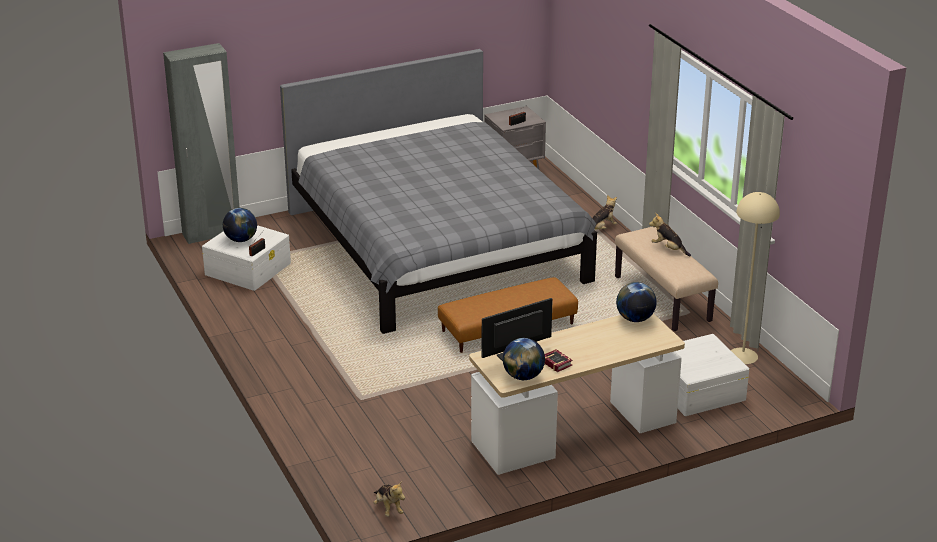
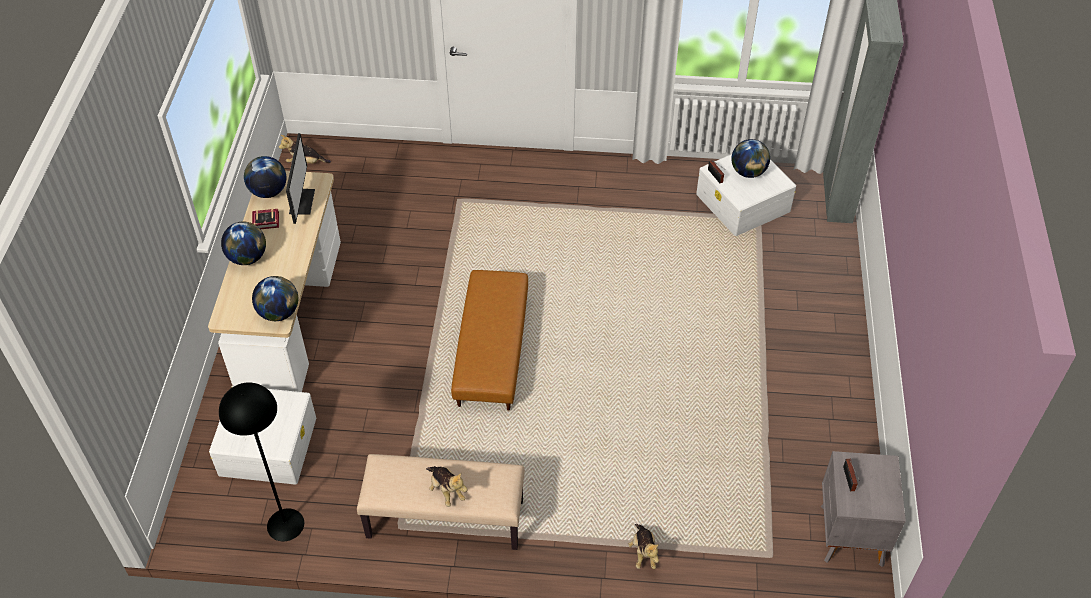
camera: 120 degrees right, 20 degrees up
(435, 247) = (699, 365): grey bed -> none
(602, 355) = (247, 257): none -> globe
(668, 249) = (446, 490): plush toy -> plush toy turned 75 degrees clockwise
(742, 355) = (285, 524): beige floor lamp -> black floor lamp

